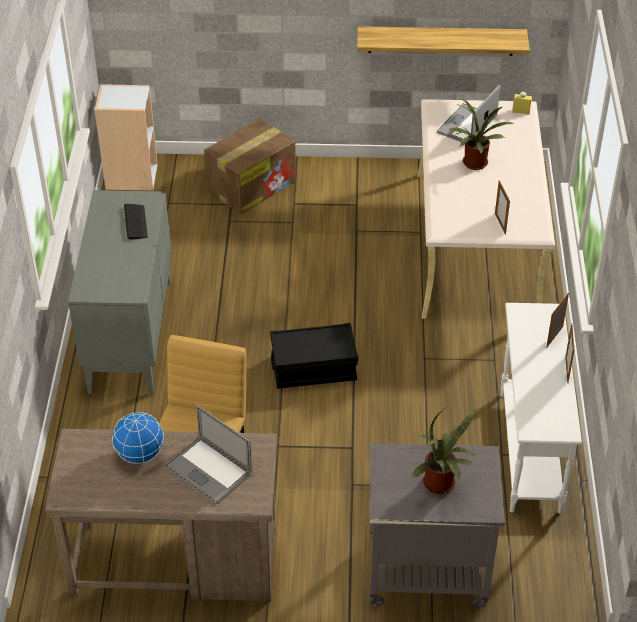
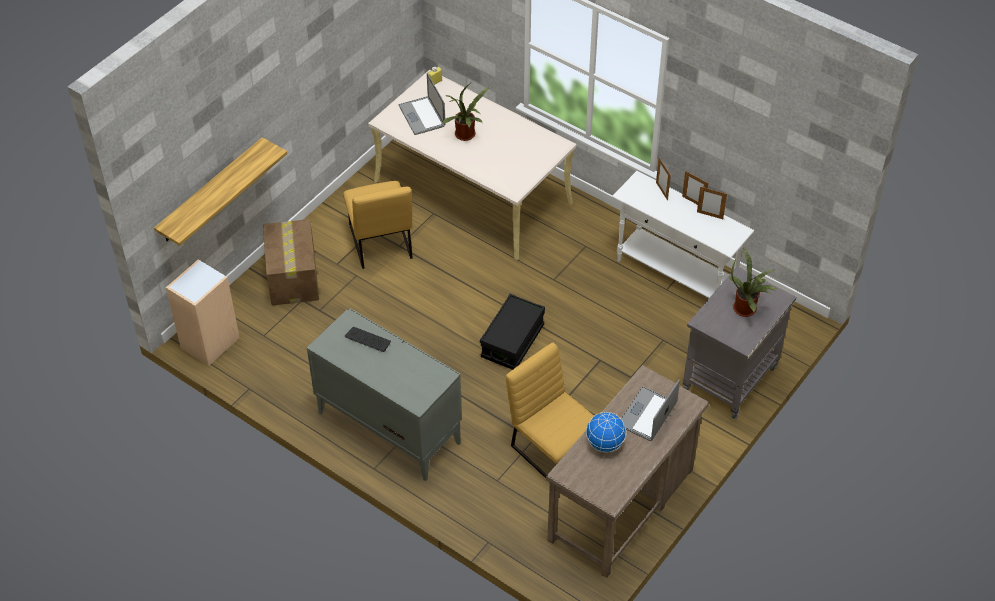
camera: 55 degrees left, 5 degrees up
(208, 470) = (647, 414): laptop -> laptop turned 135 degrees clockwise
(346, 217) = (380, 243): none -> yellow chair
(441, 40) = (357, 71): shelf -> shelf (211, 191)
(500, 224) = (535, 157): picture frame -> picture frame (710, 215)

